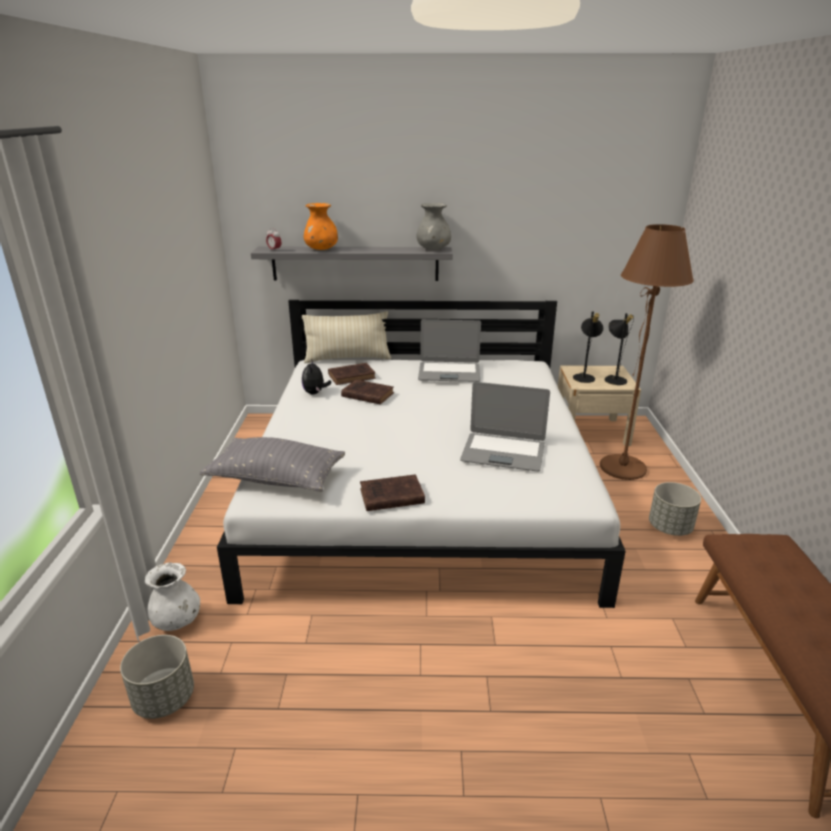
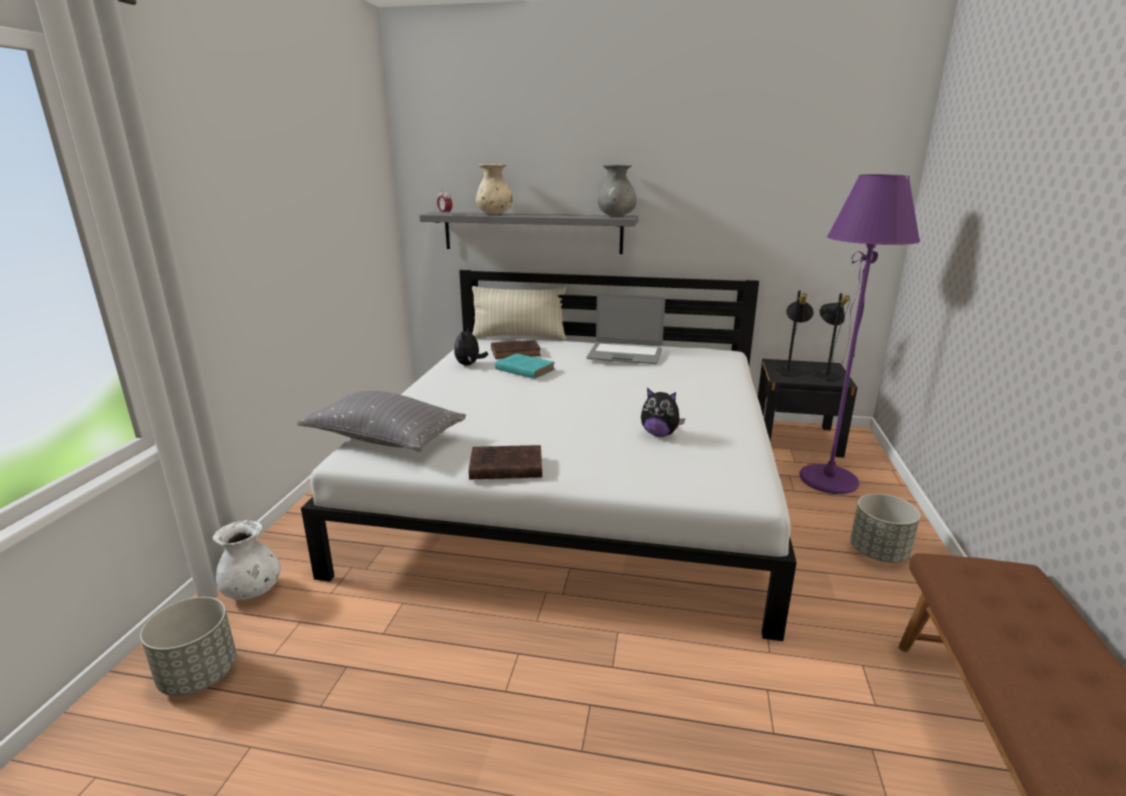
camera: 10 degrees right, 5 degrees down
(321, 249) = (494, 214): orange vase -> beige vase
(366, 395) = (524, 369): brown book -> turquoise book
(503, 452) = (659, 434): laptop -> plush toy
(591, 431) = (796, 438): beige nightstand -> black nightstand
(622, 468) = (828, 480): brown floor lamp -> purple floor lamp

